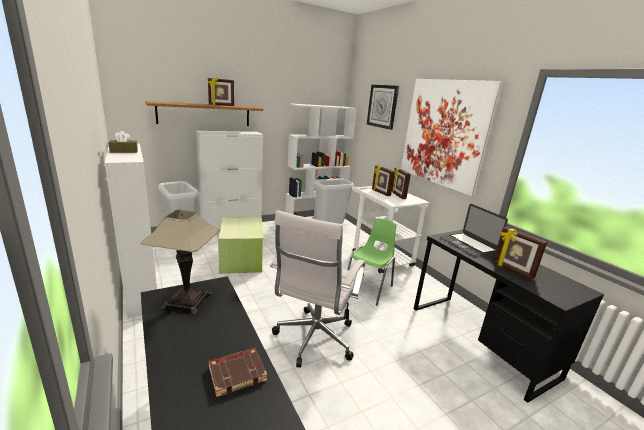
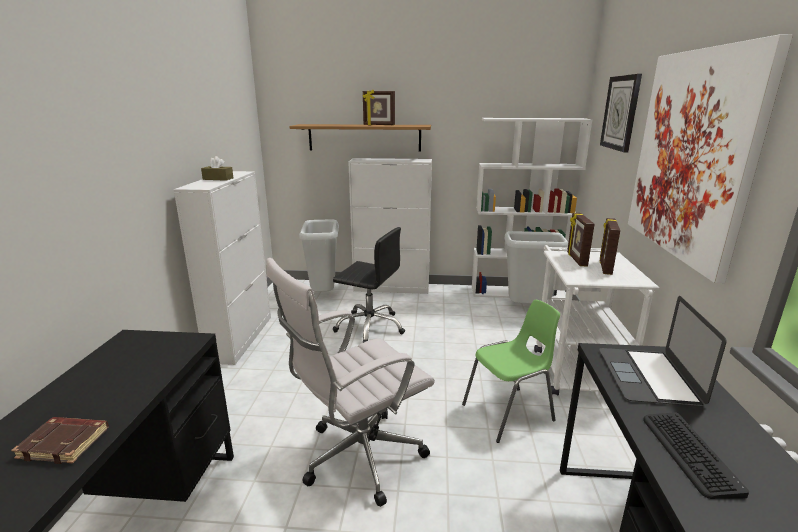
camera: 35 degrees right, 0 degrees up
(187, 300) = (143, 349): table lamp -> none
(242, 259) = (370, 327): green storage box -> black office chair
(512, 270) = (688, 453): picture frame -> keyboard

